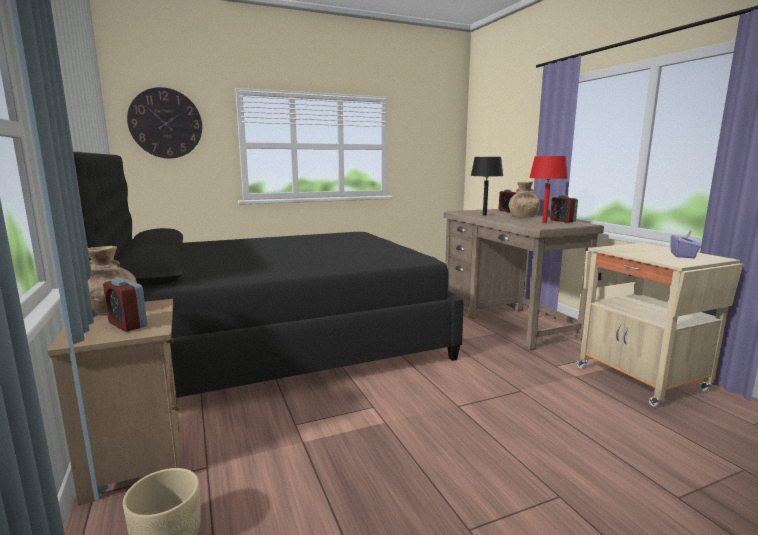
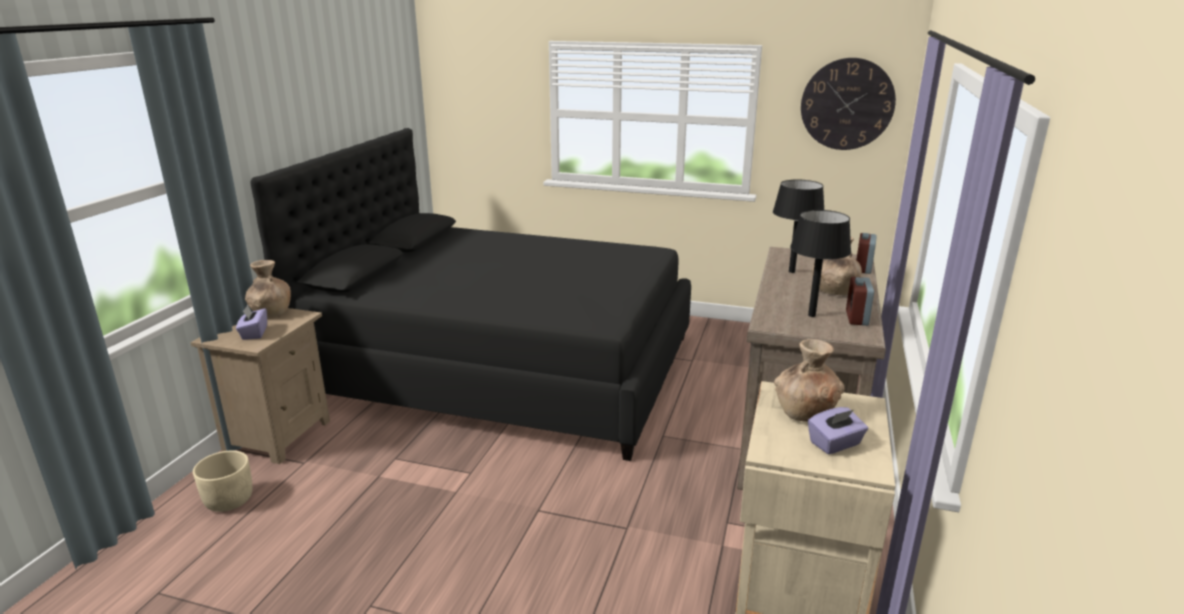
camera: 40 degrees right, 10 degrees up
(128, 325) = (254, 333): alarm clock -> purple tissue box
(165, 123) = (474, 85): wall clock -> wall clock (847, 104)
(544, 223) = (812, 315): red table lamp -> black table lamp
(639, 251) = (805, 412): none -> brown vase

